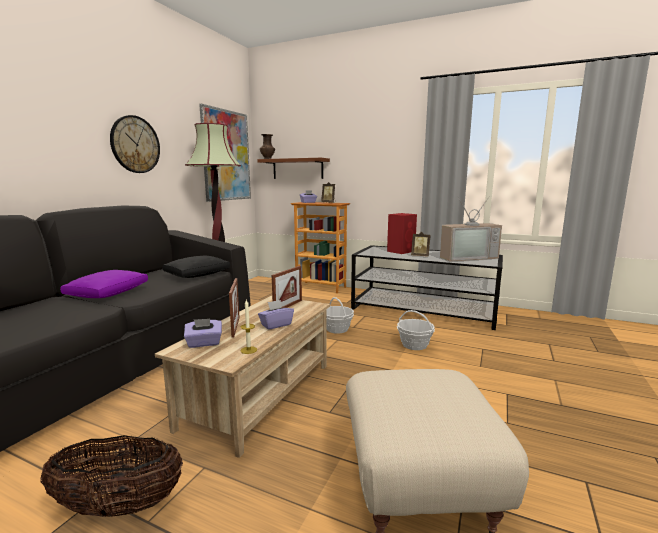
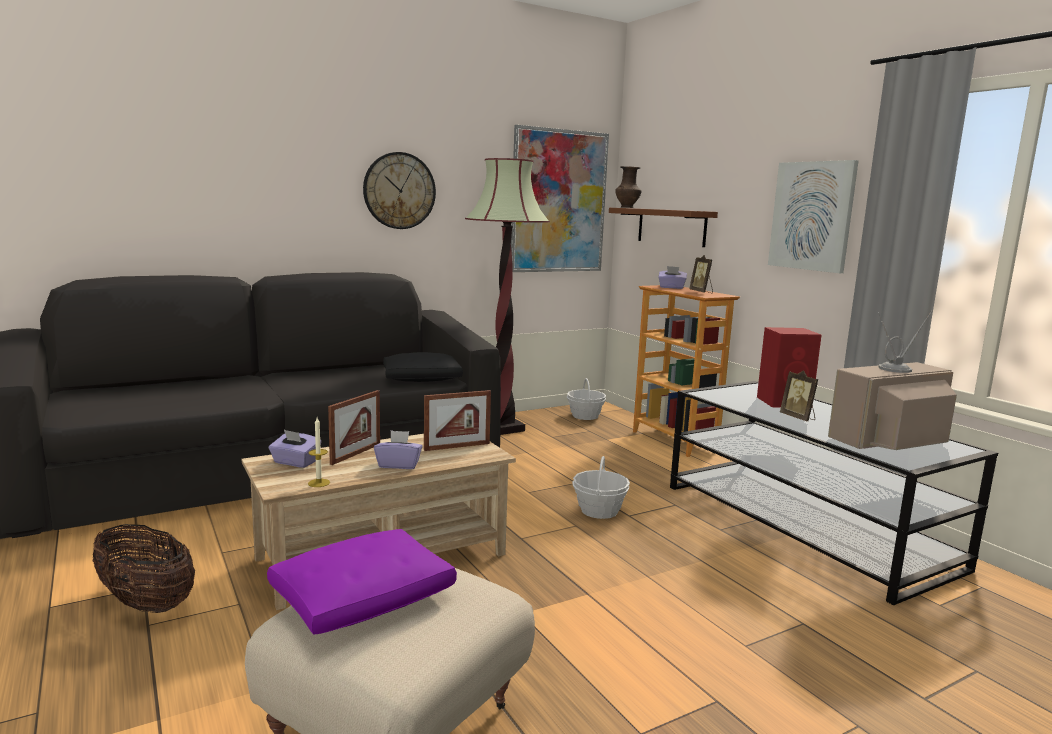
camera: 35 degrees right, 0 degrees up
(108, 293) = (299, 382): purple pillow -> purple pillow (364, 598)
(389, 157) = (812, 216): none -> picture
(414, 345) = (684, 573): basket -> basket (585, 416)
(467, 257) = (891, 439): television -> television turned 135 degrees clockwise

